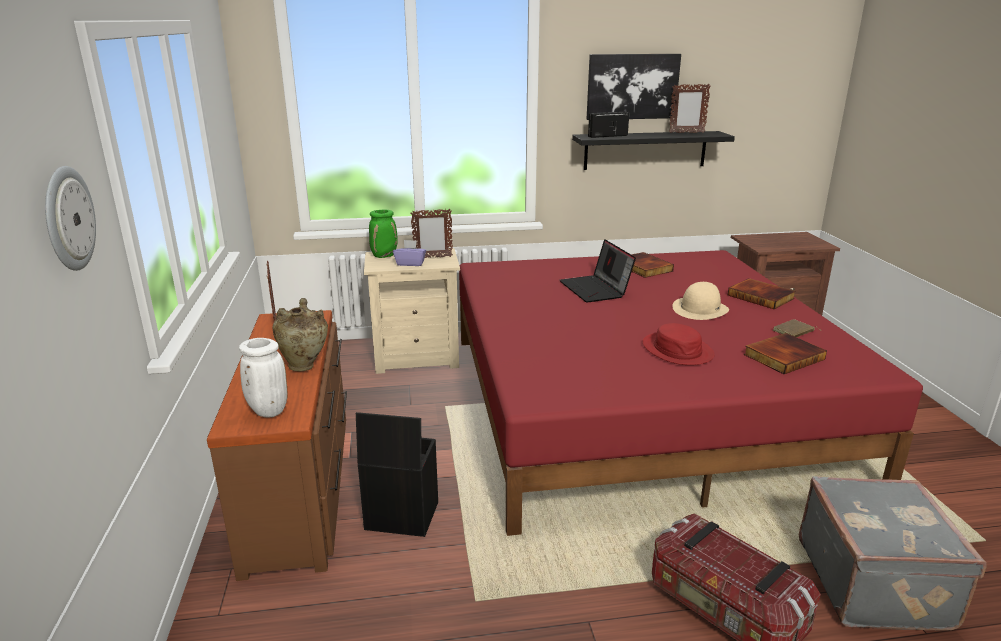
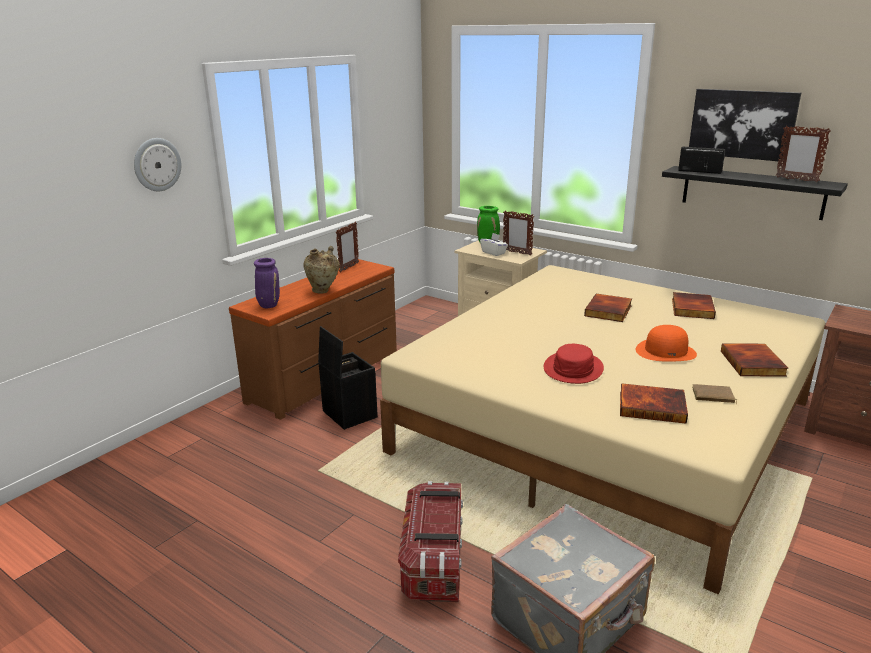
camera: 45 degrees right, 0 degrees up
(267, 411) = (269, 305): white vase -> purple vase
(410, 263) = (493, 253): purple tissue box -> white tissue box
(596, 289) = (609, 311): laptop -> book
(638, 405) = (606, 427): red bed -> beige bed
(700, 309) = (666, 351): beige hat -> orange hat

